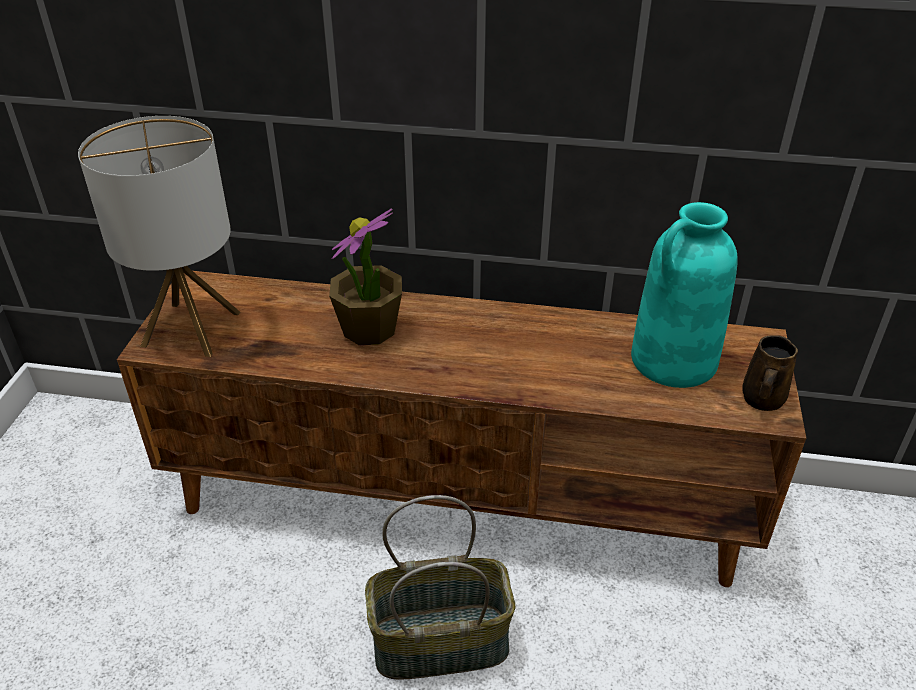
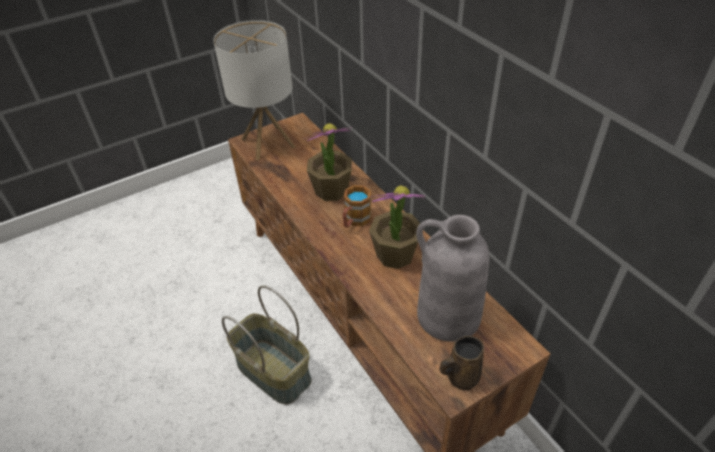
camera: 50 degrees right, 5 degrees up
(448, 341) = (355, 220): none -> mug
(542, 344) = (395, 255): none -> potted plant
(673, 361) = (447, 316): turquoise vase -> grey vase

